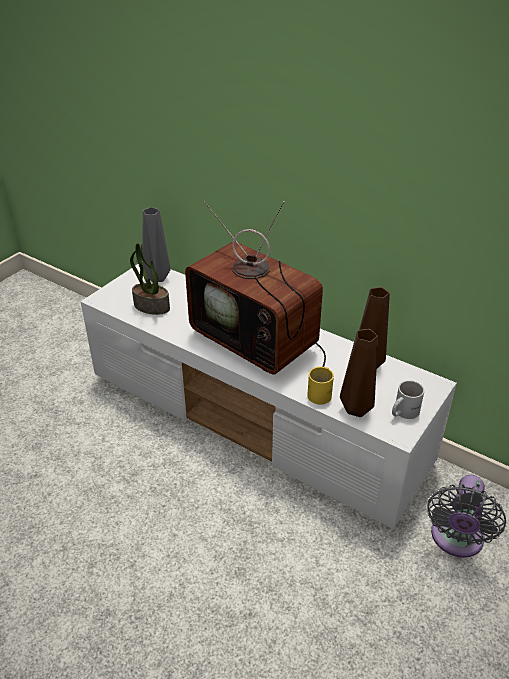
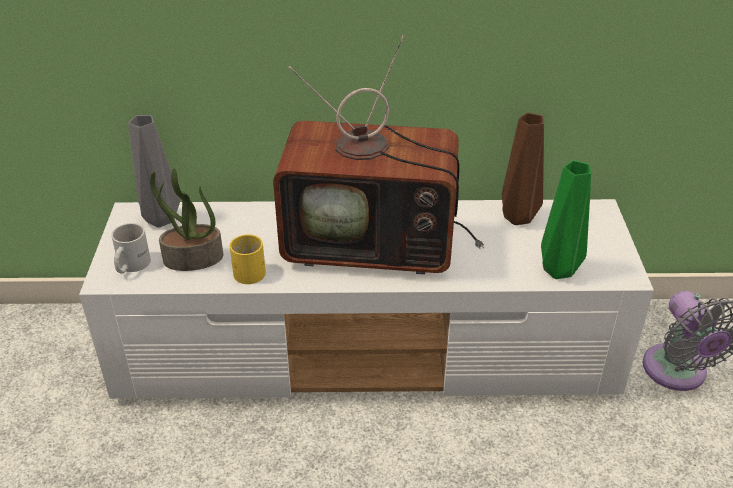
camera: 35 degrees left, 0 degrees up
(322, 393) = (506, 269): yellow mug -> yellow mug (250, 269)
(358, 410) = (560, 270): brown vase -> green vase
(402, 411) = (602, 251): white mug -> white mug (130, 265)

